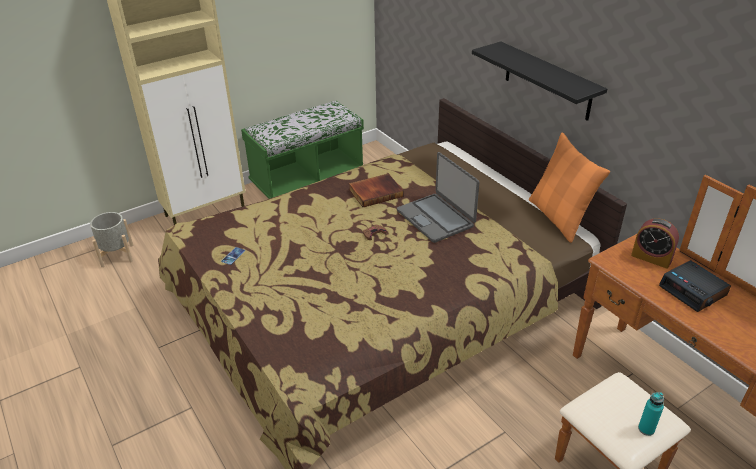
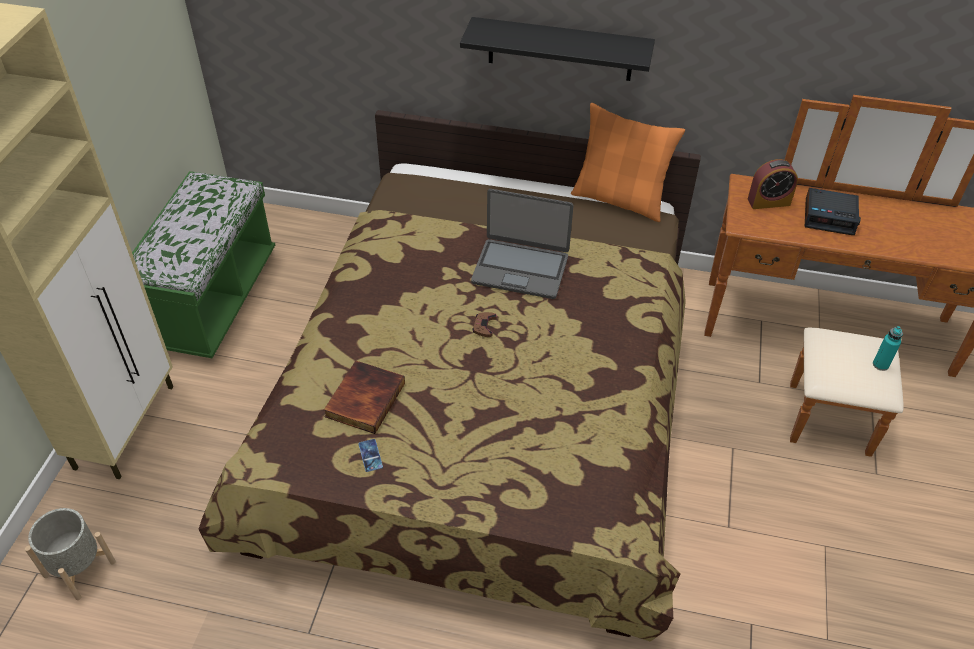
camera: 45 degrees left, 10 degrees up
(375, 192) = (419, 274): book -> book (364, 398)

